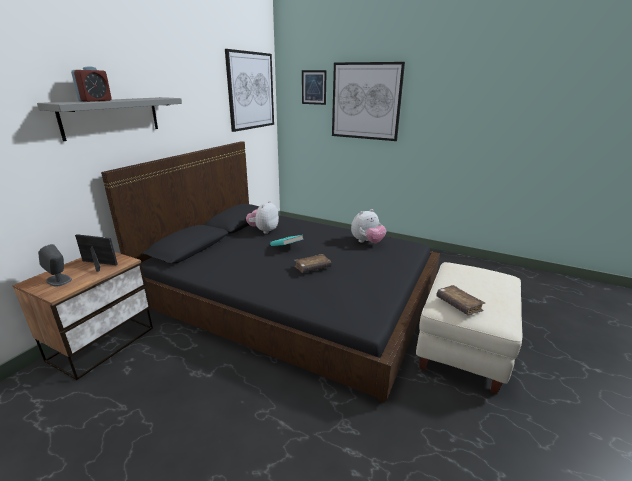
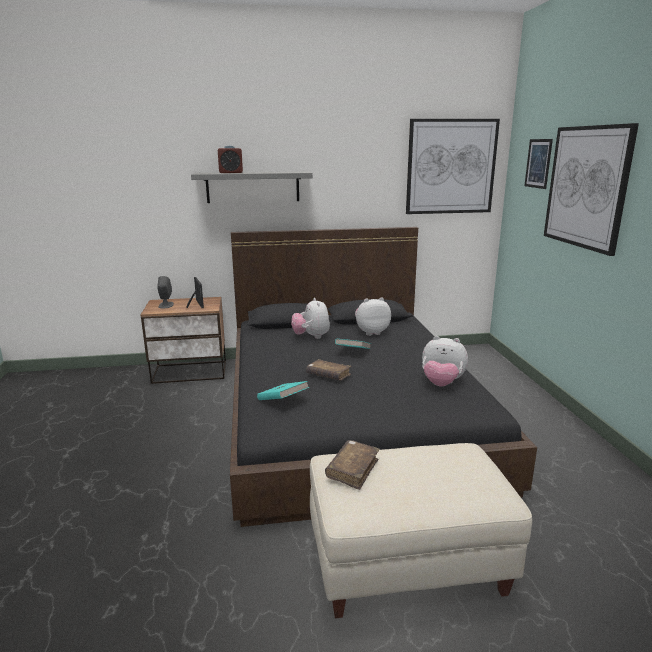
camera: 55 degrees right, 5 degrees down
(234, 250) = (311, 337): none -> plush toy
(332, 298) = (283, 401): none -> turquoise book

